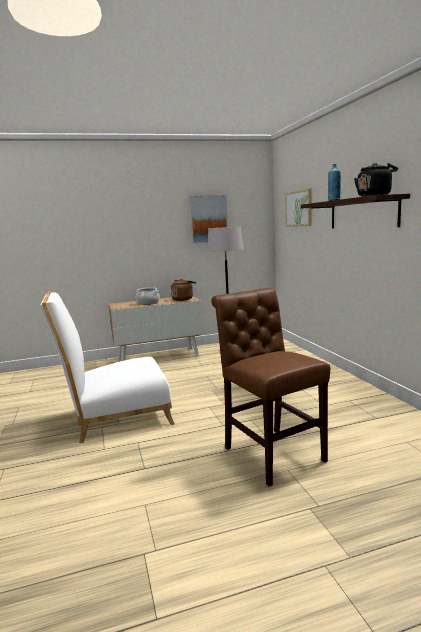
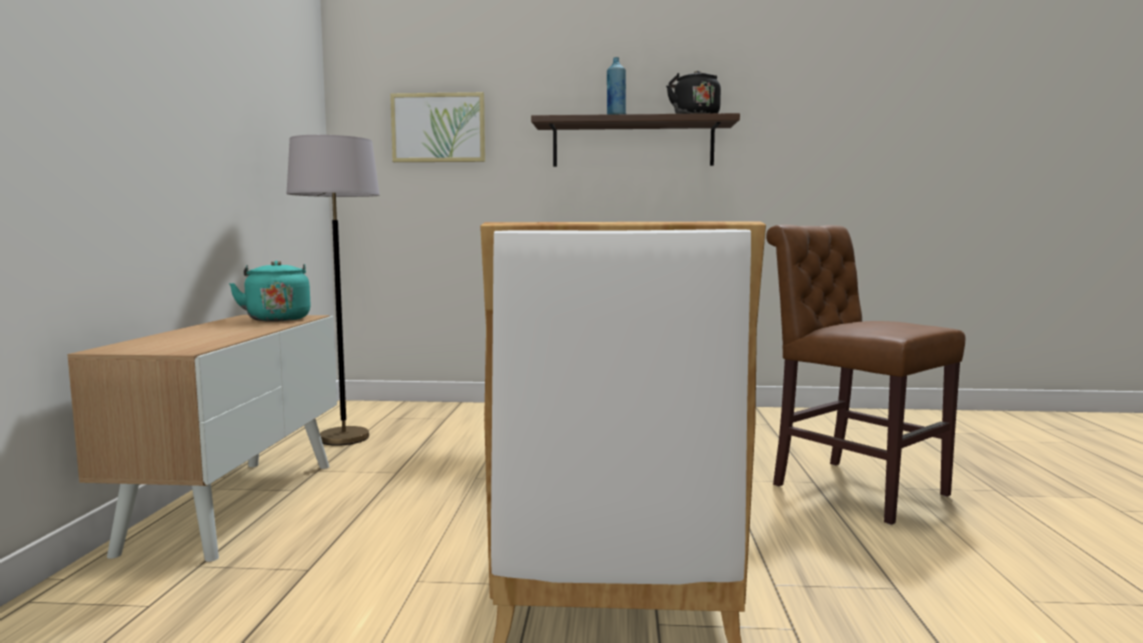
camera: 70 degrees left, 5 degrees down
(148, 303) = (224, 333): cooking pot -> none
(183, 299) = (277, 319): brown kettle -> turquoise kettle
(208, 219) = (252, 114): picture -> none
(270, 452) = (851, 488): brown chair -> brown chair turned 60 degrees clockwise

